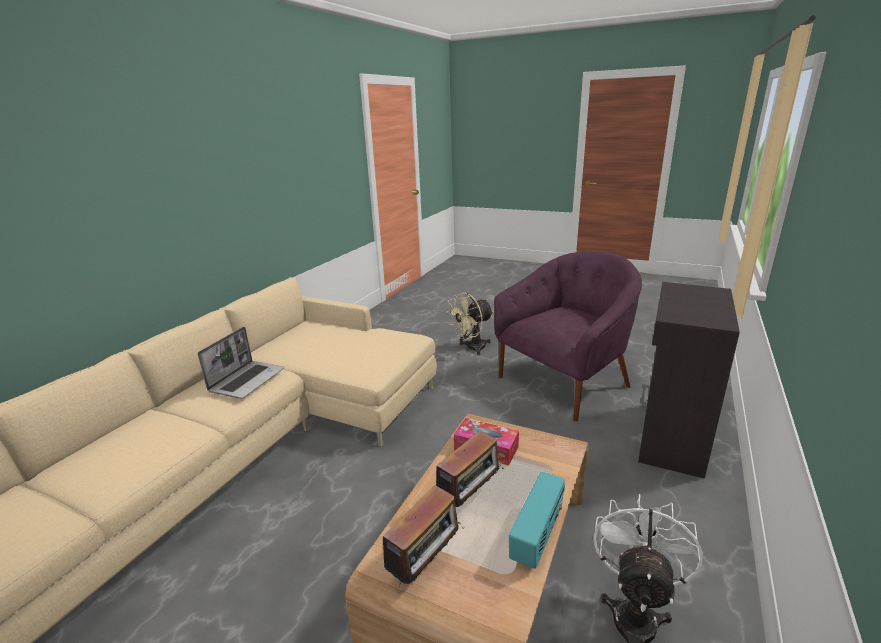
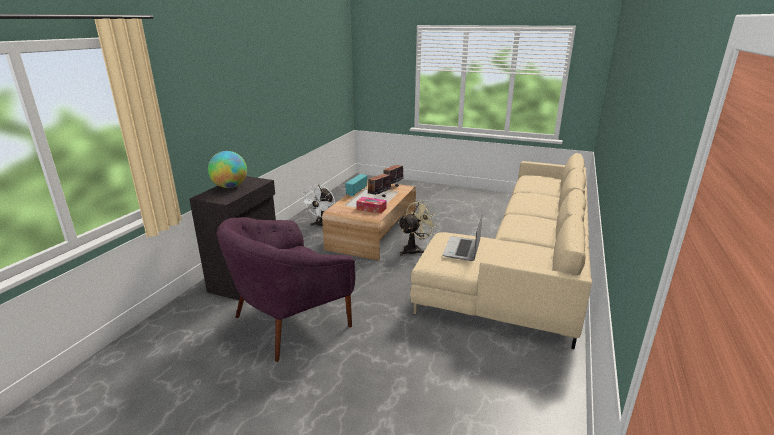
camera: 175 degrees right, 0 degrees up
(247, 380) = (521, 224): laptop -> laptop (462, 250)
(471, 348) = (378, 370): beige fan -> beige fan (415, 249)
(707, 306) = (230, 187): none -> globe

